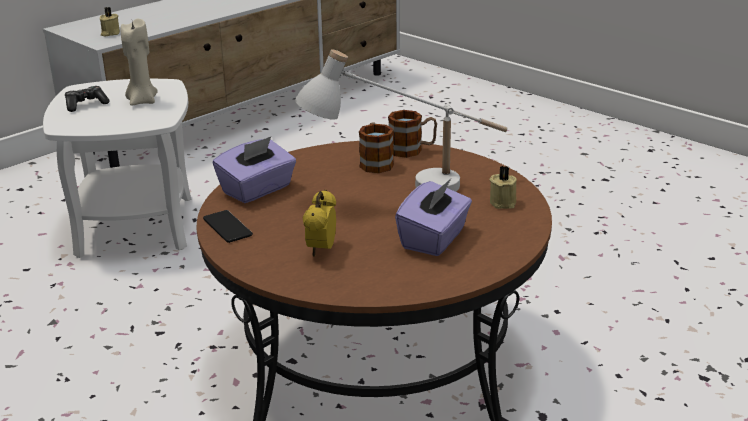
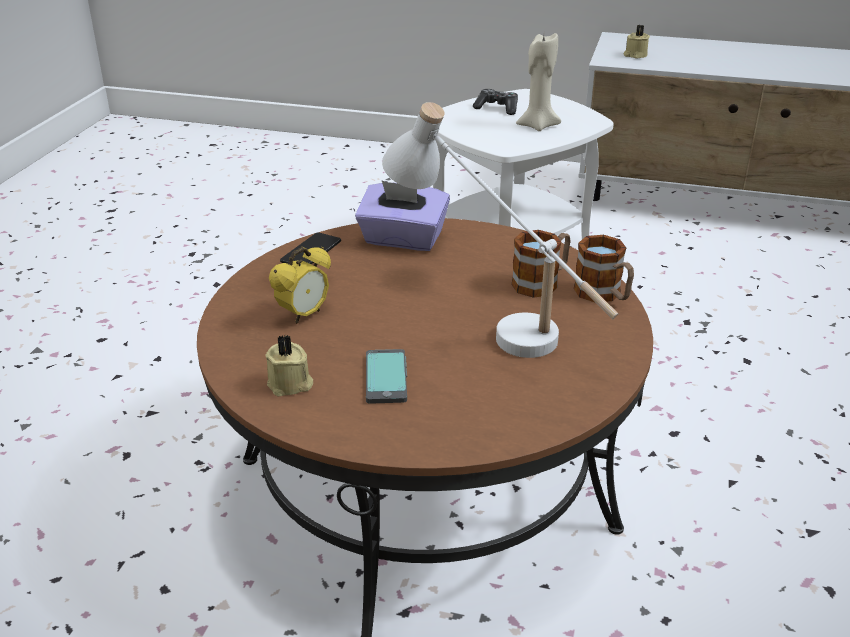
camera: 60 degrees right, 5 degrees up
(321, 250) = (304, 315): alarm clock -> alarm clock turned 150 degrees clockwise
(434, 239) = (386, 377): purple tissue box -> phone
(504, 202) = (532, 402): beige candle -> beige candle (290, 385)

